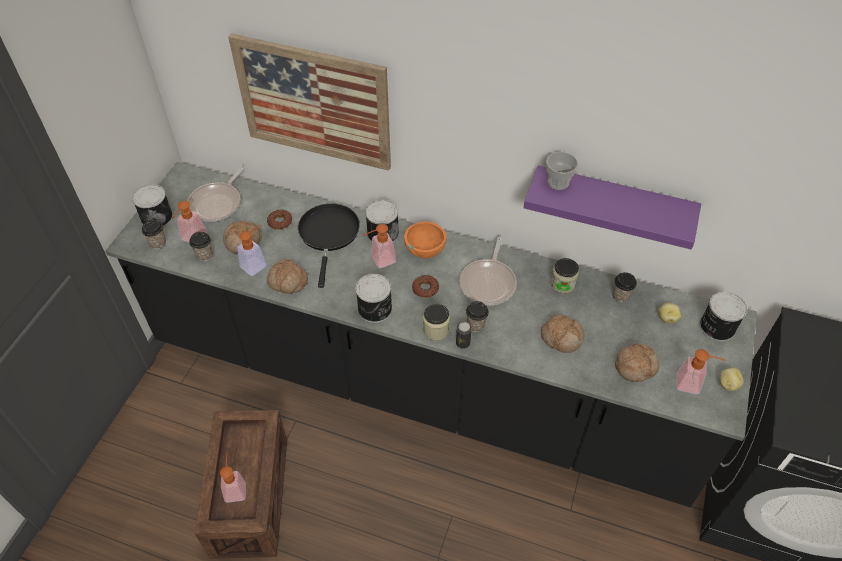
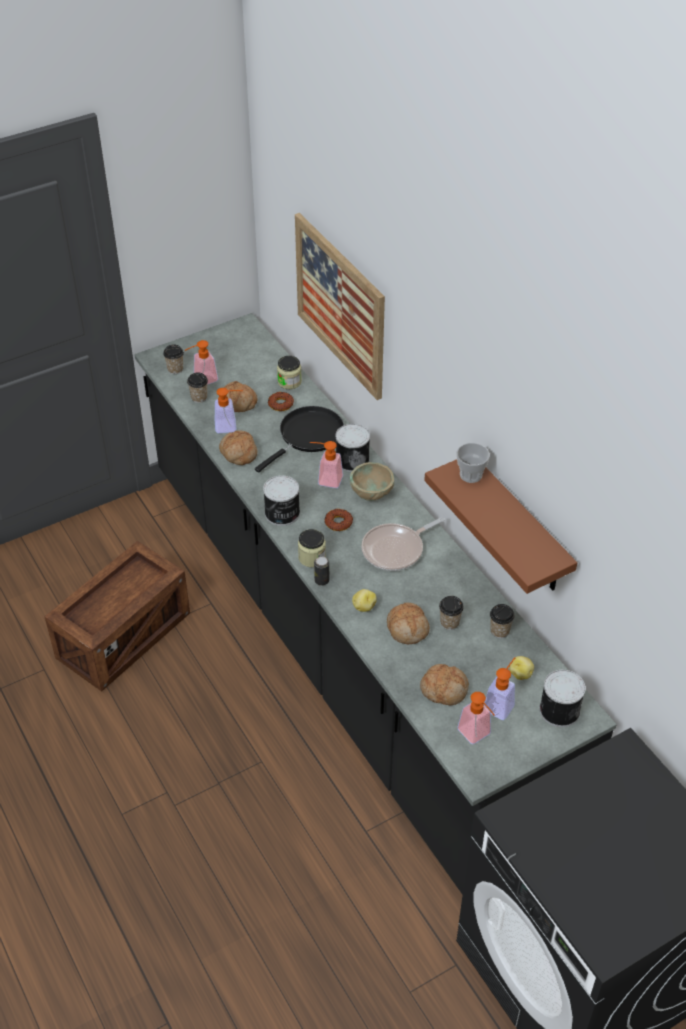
camera: 40 degrees right, 5 degrees down
(157, 217) = (194, 349): can -> none
(218, 203) = (248, 363): frying pan -> none
(235, 488) = (101, 606): soap dispenser -> soap dispenser (501, 704)
(424, 250) = (372, 493): orange bowl -> beige bowl
(475, 325) = (347, 574): cup -> cup (449, 623)
(562, 284) = (459, 589): jar -> jar (289, 382)
(612, 204) = (519, 527): purple shelf -> brown shelf
(727, 384) = (509, 756): potato -> potato (363, 606)

